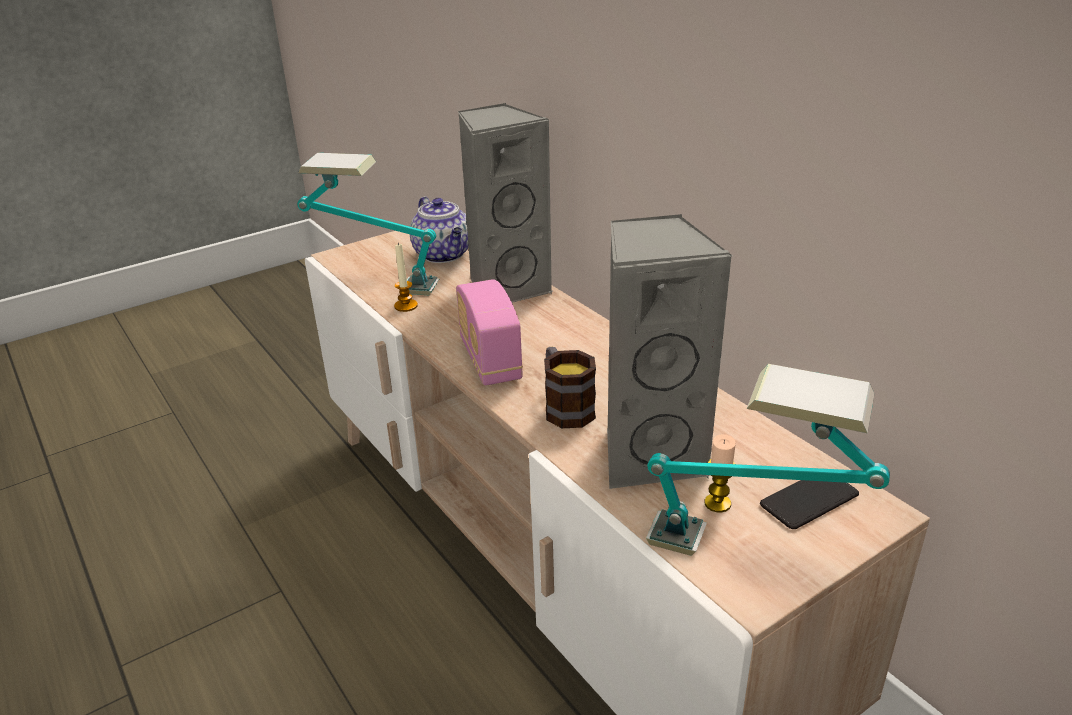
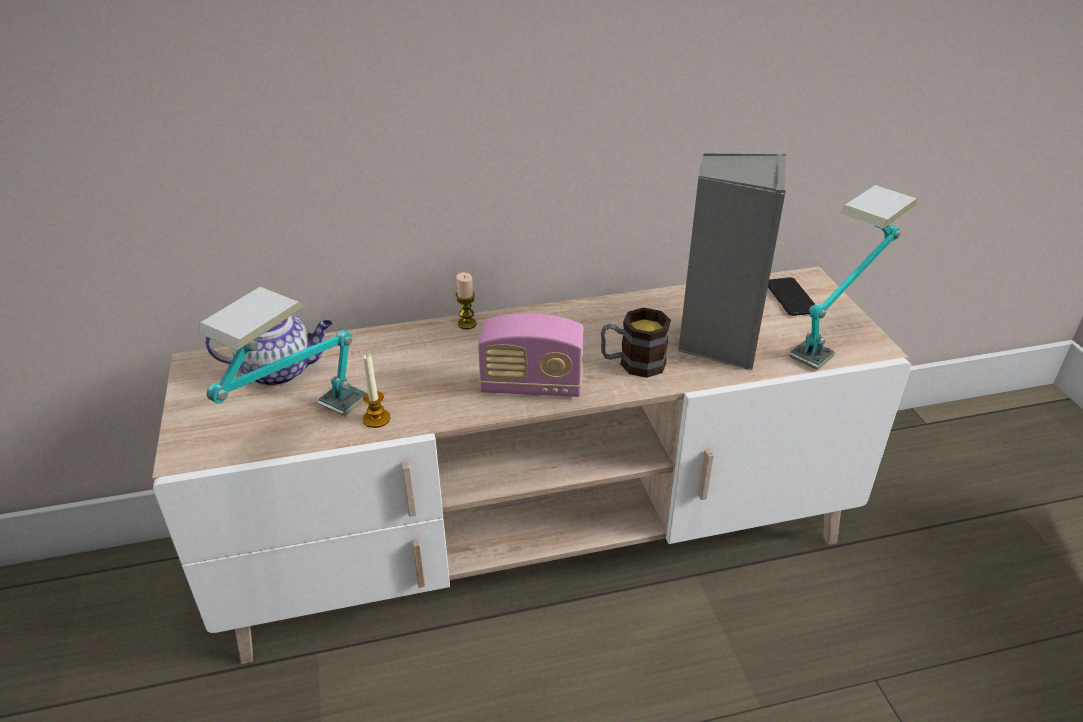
camera: 70 degrees left, 5 degrees up
(506, 288) = (399, 347): grey speaker -> none
(717, 503) = (783, 331): candle -> candle (467, 324)

